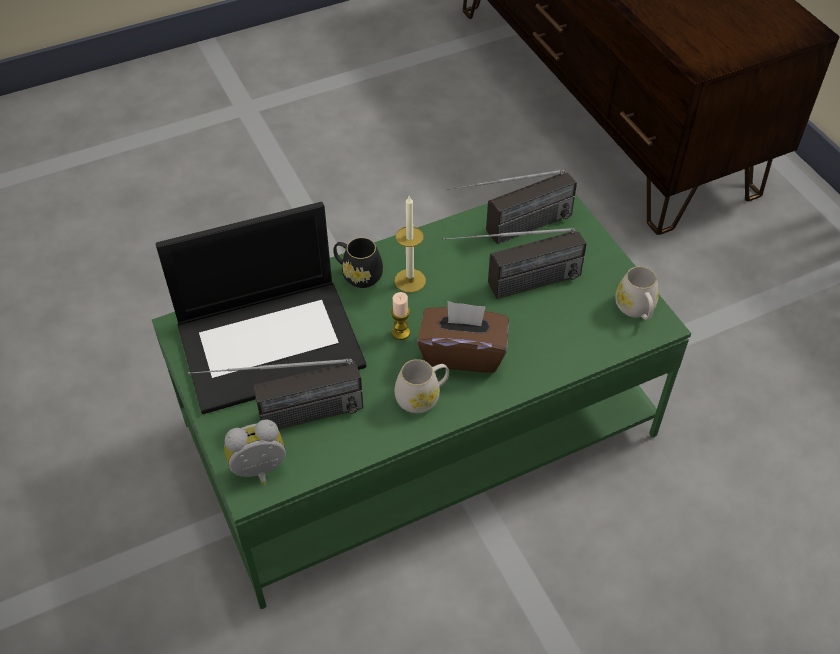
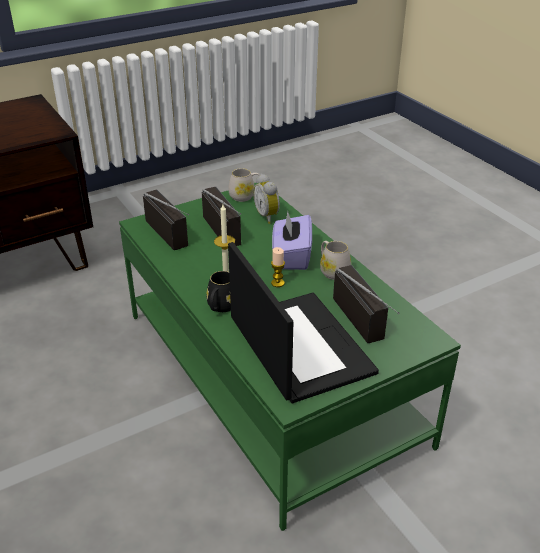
camera: 95 degrees left, 15 degrees down
(260, 472) = (418, 337): alarm clock -> alarm clock (268, 216)
(462, 353) = (291, 256): brown tissue box -> purple tissue box

